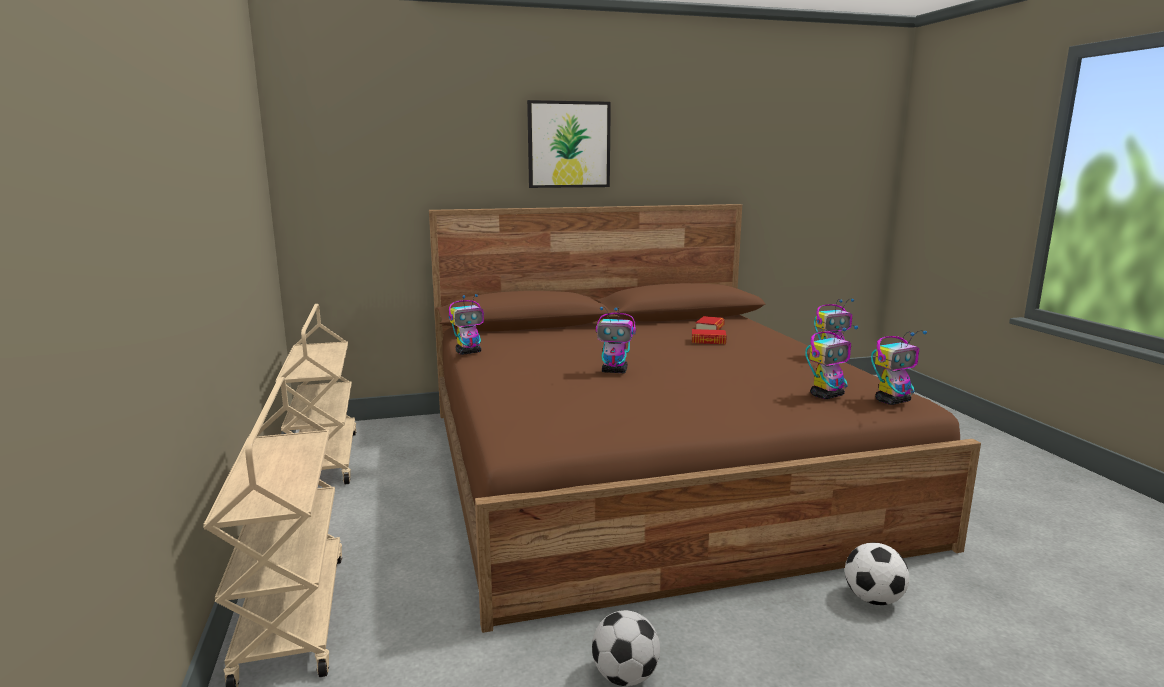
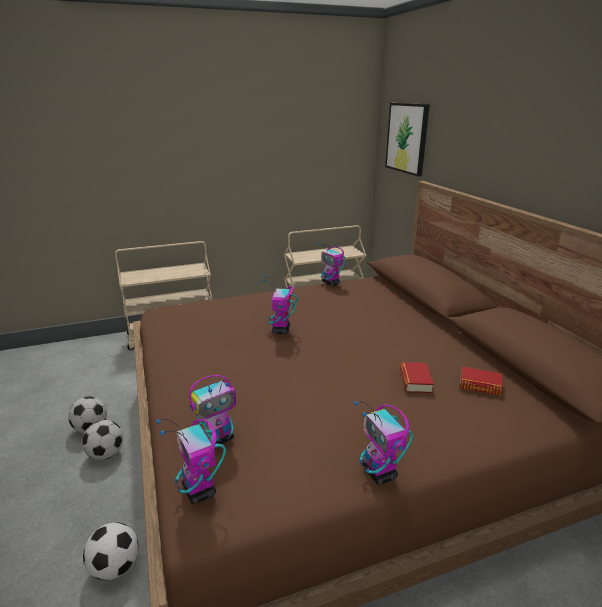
camera: 85 degrees right, 10 degrees up
(568, 144) = (526, 138): picture -> picture (407, 138)
(691, 643) = (106, 454): none -> football
(827, 395) = (218, 438): toy robot -> toy robot turned 90 degrees counterclockwise

